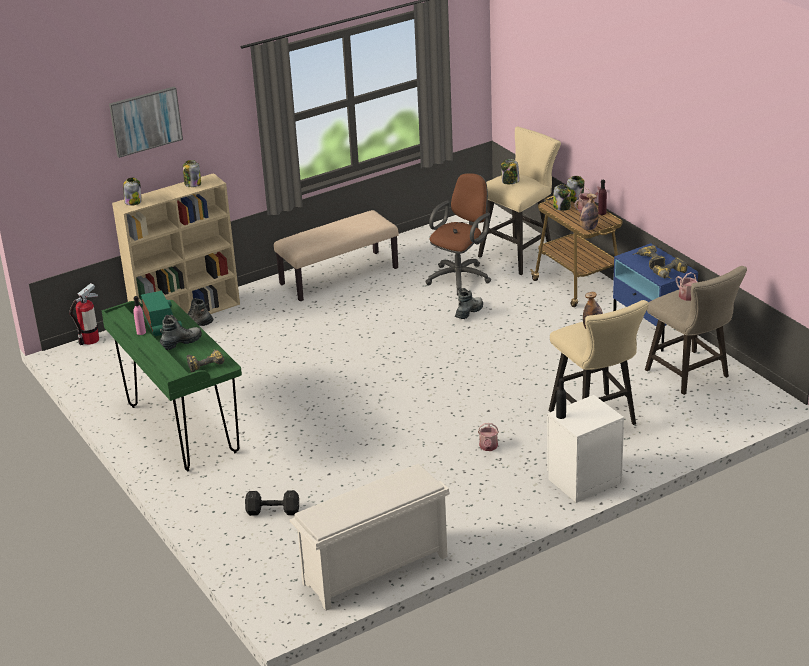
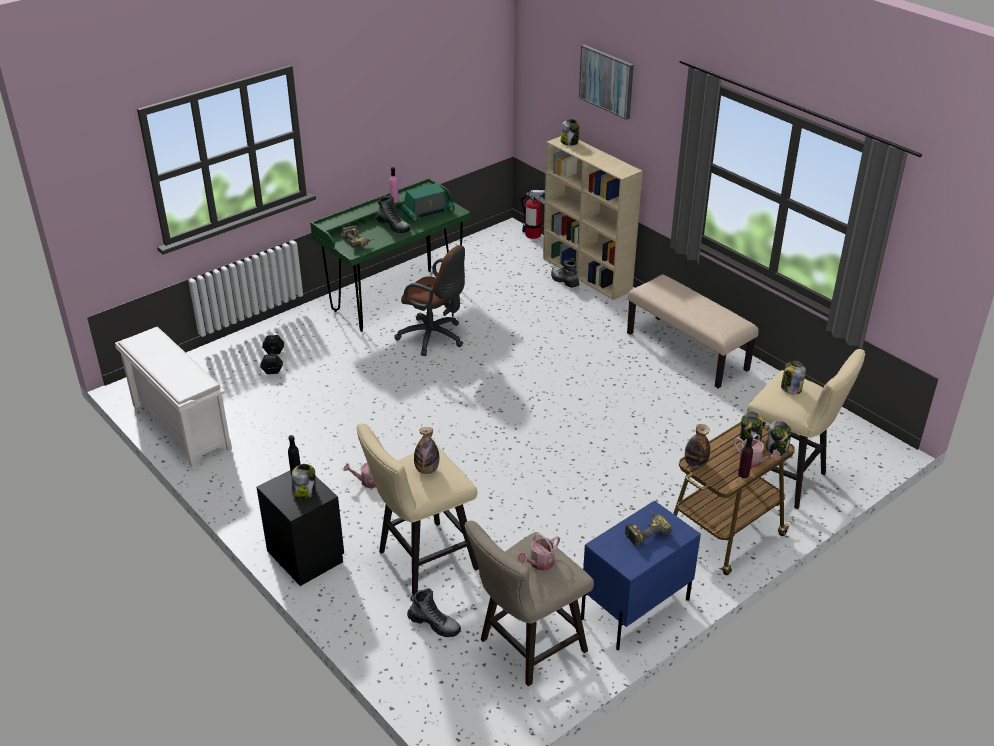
camera: 80 degrees right, 5 degrees up
(192, 184) = (614, 163): jar -> jar (304, 492)
(461, 277) = (713, 437): brown office chair -> brown office chair (434, 338)
(469, 312) = (635, 448): boot -> boot (434, 624)
(582, 480) = (305, 554): white nightstand -> black nightstand
(671, 275) = (613, 554): power drill -> none

